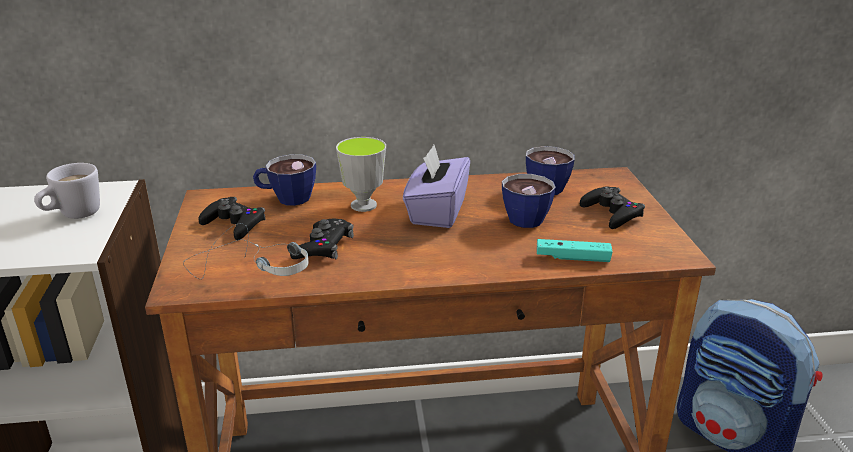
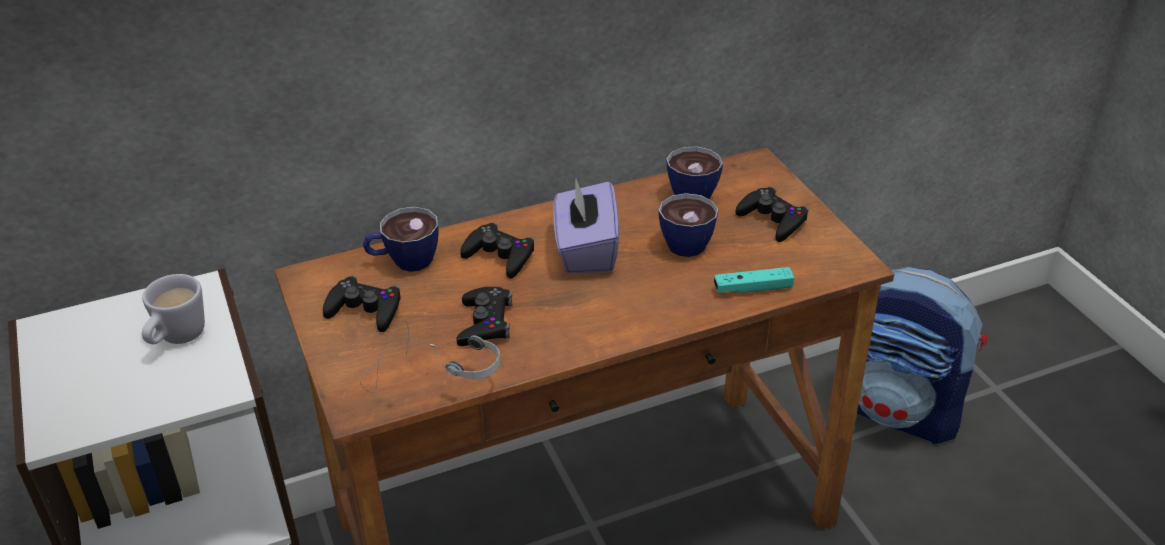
camera: 15 degrees left, 10 degrees up
(363, 205) = (499, 256): cup -> black game controller

